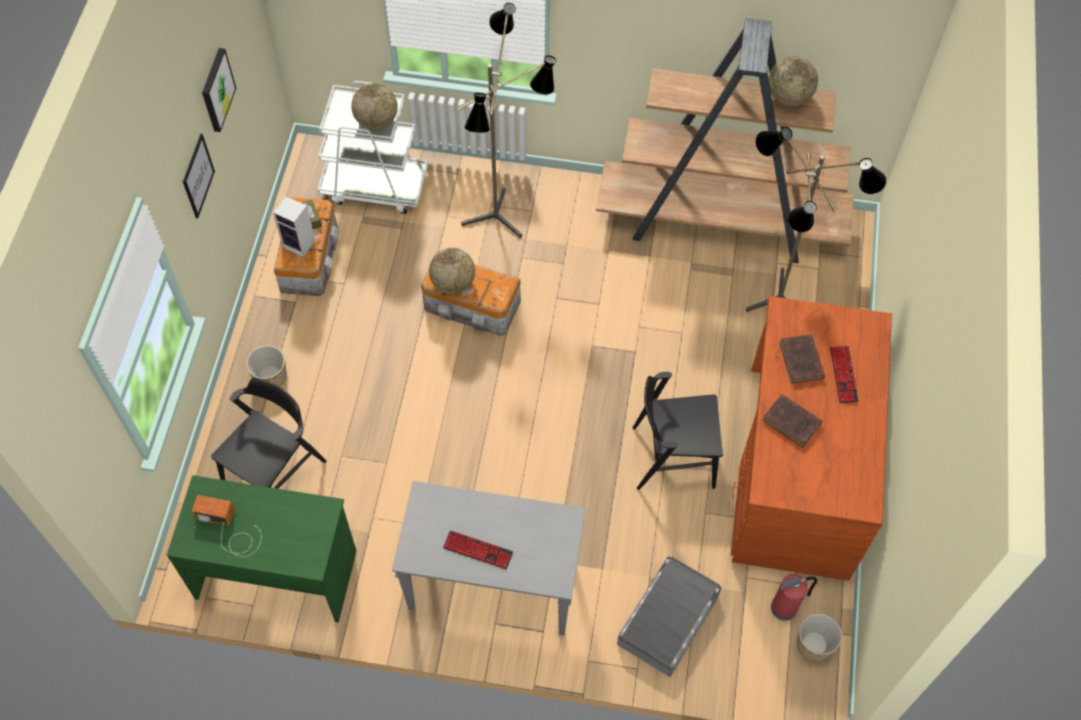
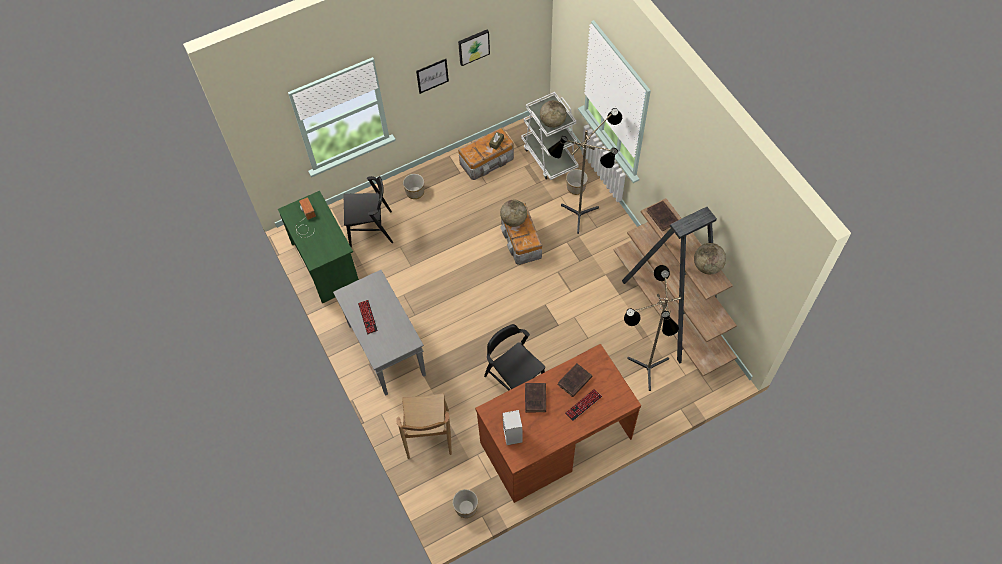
camera: 55 degrees right, 0 degrees up
(300, 244) = (479, 149): speaker -> speaker (513, 436)
(452, 191) = (576, 188): none -> planter
(668, 619) = (428, 434): grey storage box -> brown chair
(678, 90) = (663, 217): none -> brown book
(785, 607) = (475, 482): fire extinguisher -> none

